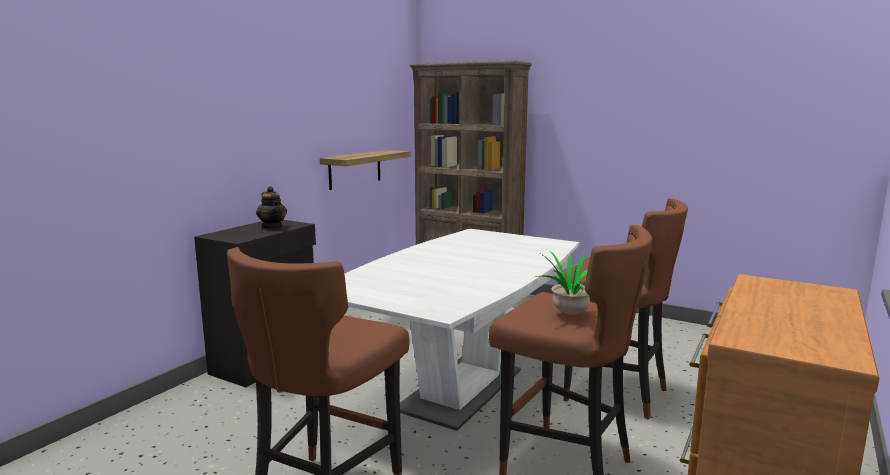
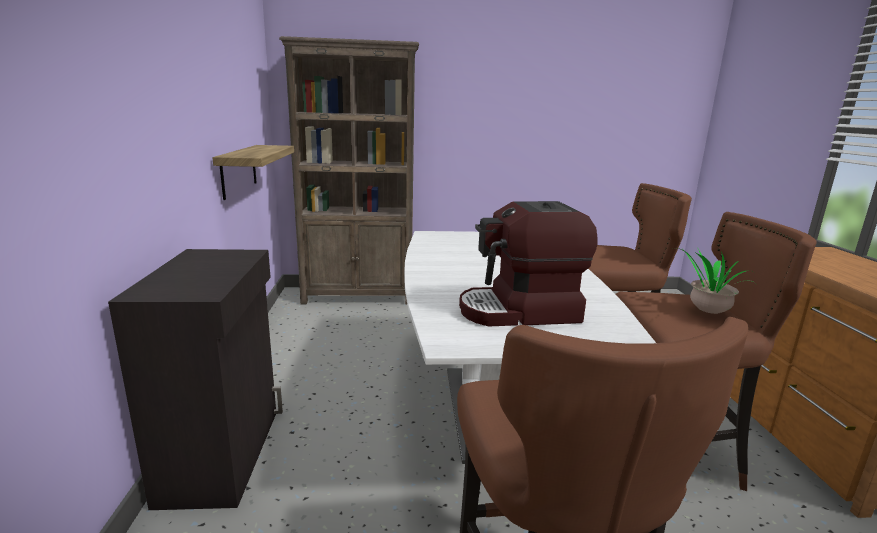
camera: 35 degrees left, 5 degrees up
(272, 226) = (216, 262): teapot -> none
(415, 284) = (520, 311): none -> coffee machine

